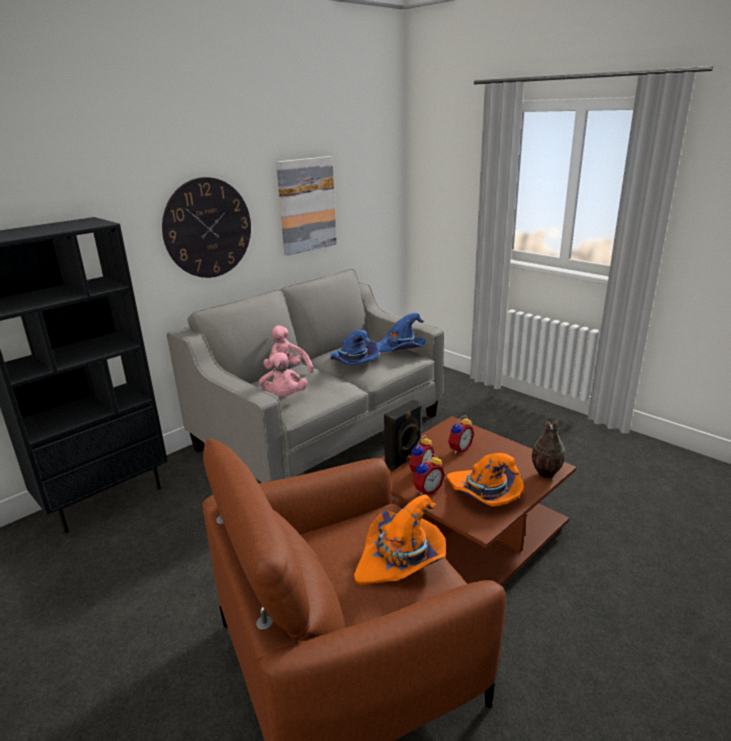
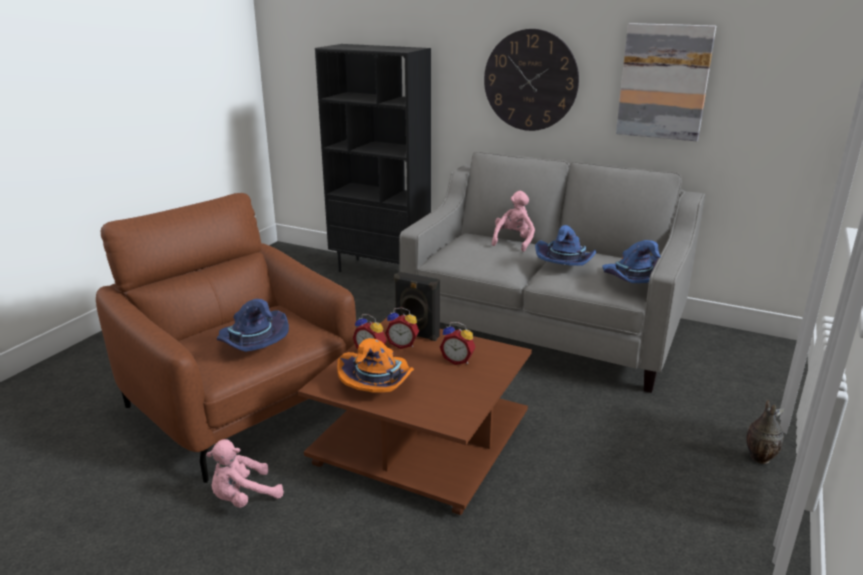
camera: 70 degrees right, 0 degrees up
(284, 397) = (461, 250): pink plush toy -> pink plush toy (243, 497)
(401, 559) = (251, 344): orange hat -> blue hat
(545, 474) = (434, 417): vase -> vase (758, 458)

